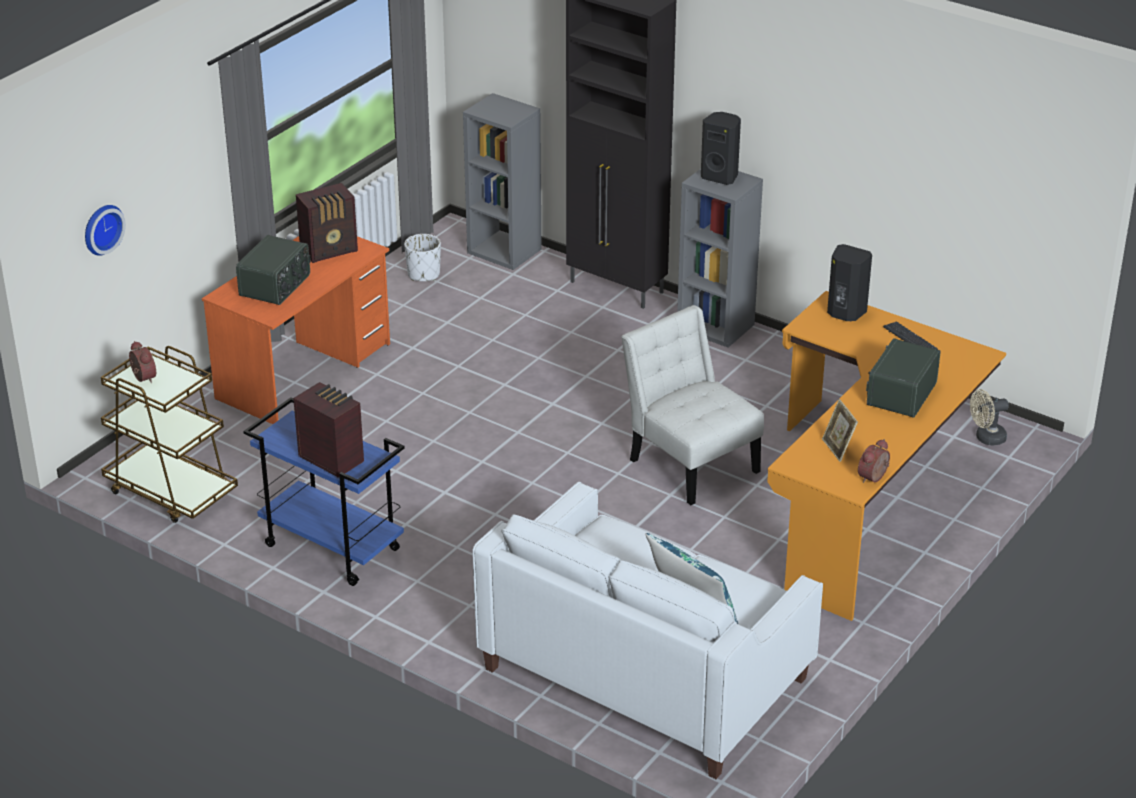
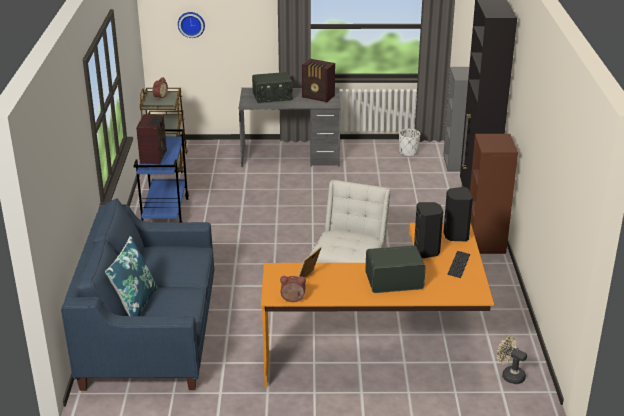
camera: 55 degrees right, 5 degrees down
(304, 371) = (290, 157): orange desk -> grey desk
(645, 673) = (150, 334): white sofa -> blue sofa
(716, 326) = (486, 243): grey bookcase -> brown bookcase
(720, 177) = (499, 141): black speaker -> black speaker (427, 251)

